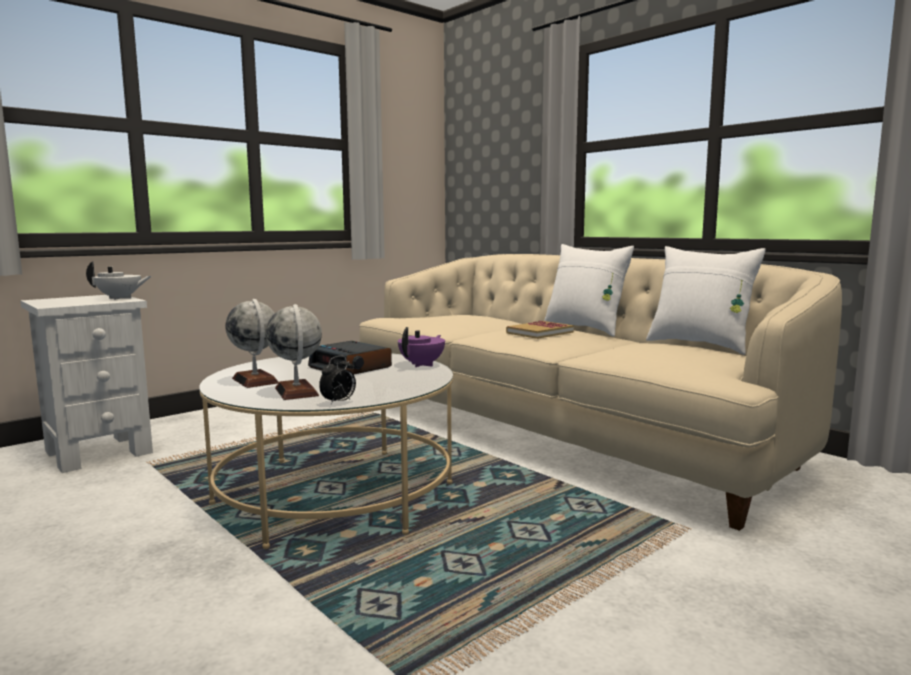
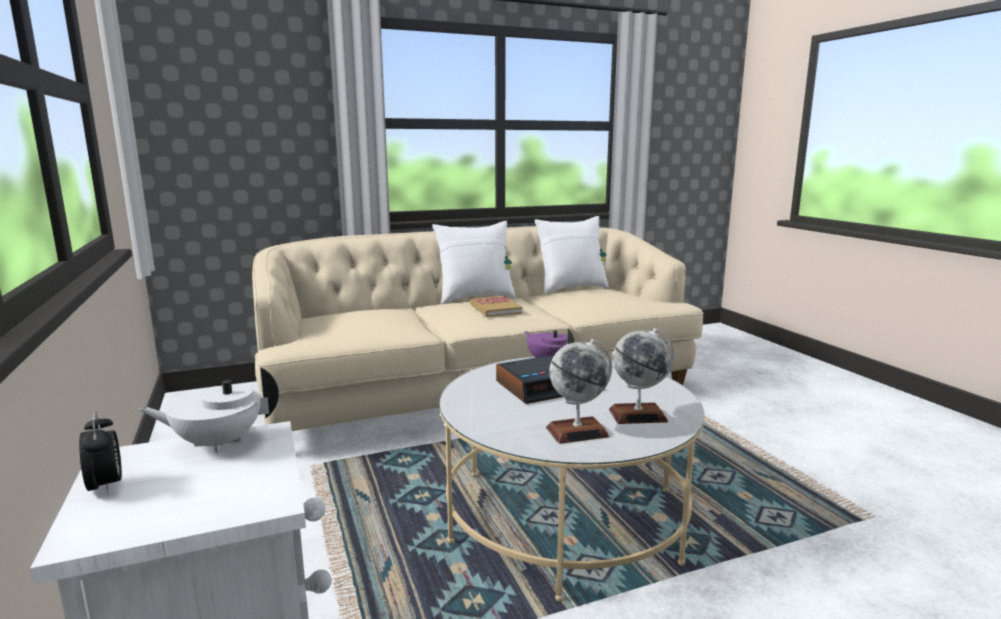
camera: 70 degrees left, 5 degrees up
(120, 298) = (218, 443): white teapot -> white teapot turned 120 degrees counterclockwise
(339, 402) = (683, 402): alarm clock -> alarm clock (106, 486)

